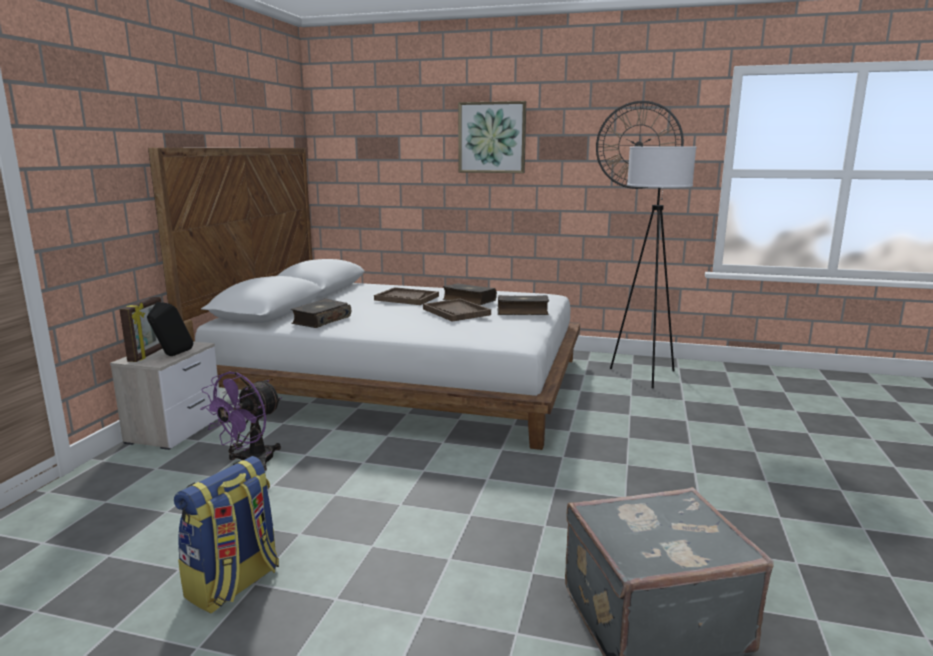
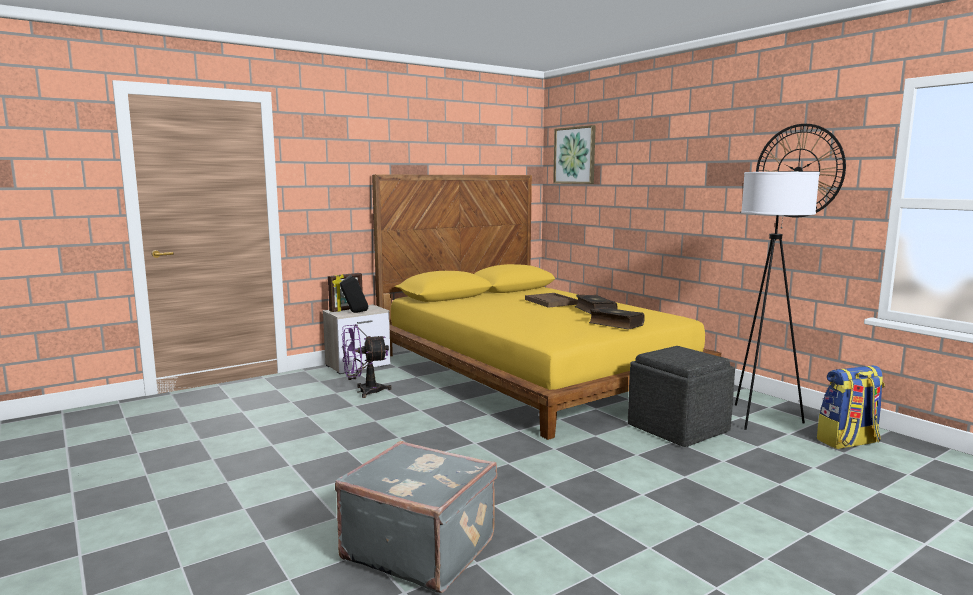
camera: 40 degrees right, 5 degrees down
(234, 584) = (264, 442): backpack -> backpack (848, 442)
(321, 320) = (460, 306): book -> none
(401, 381) = (534, 371): white bed -> yellow bed
(456, 312) = (557, 315): brown tray -> none
(492, 137) = (667, 165): picture -> picture (575, 155)
(611, 401) = (678, 427): none -> grey ottoman

